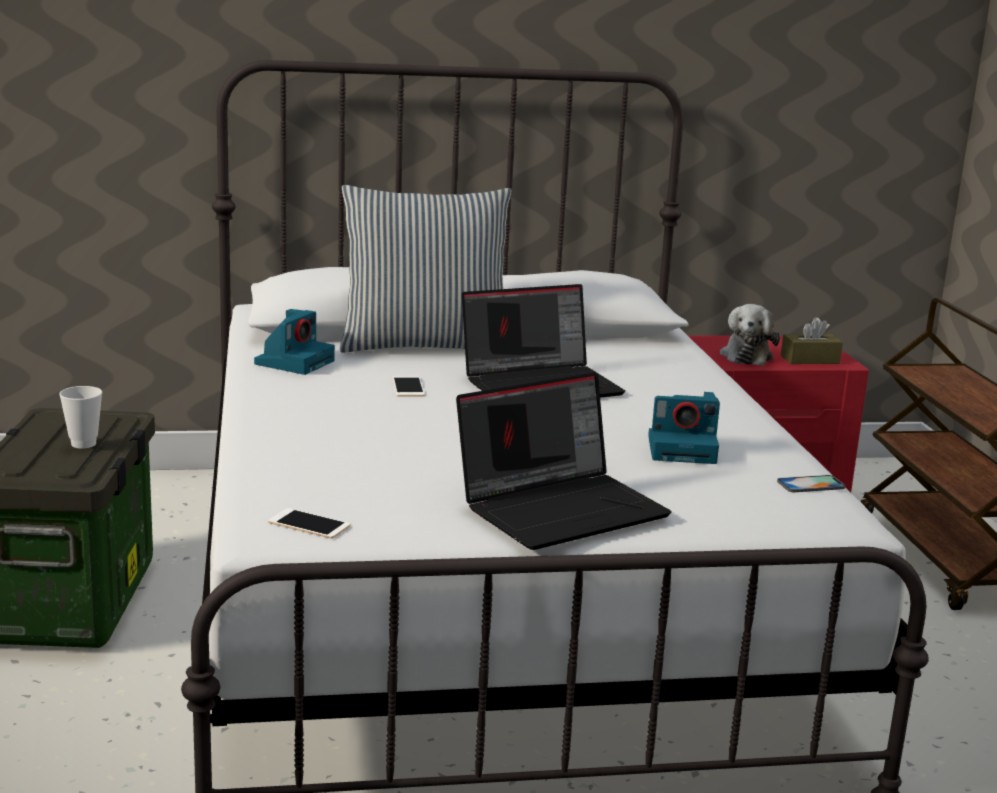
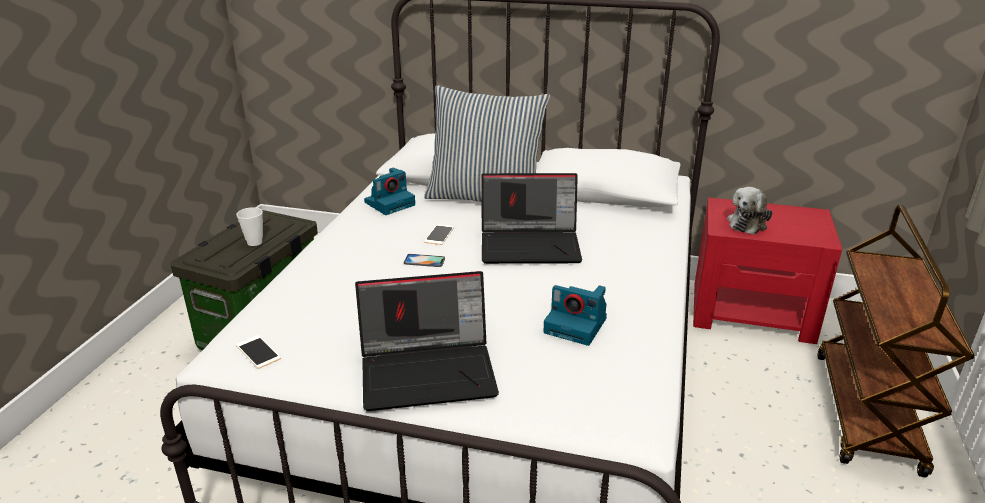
camera: 25 degrees right, 10 degrees up
(810, 359) = (798, 233): brown tissue box -> none
(811, 485) = (645, 382): phone -> phone (424, 261)

